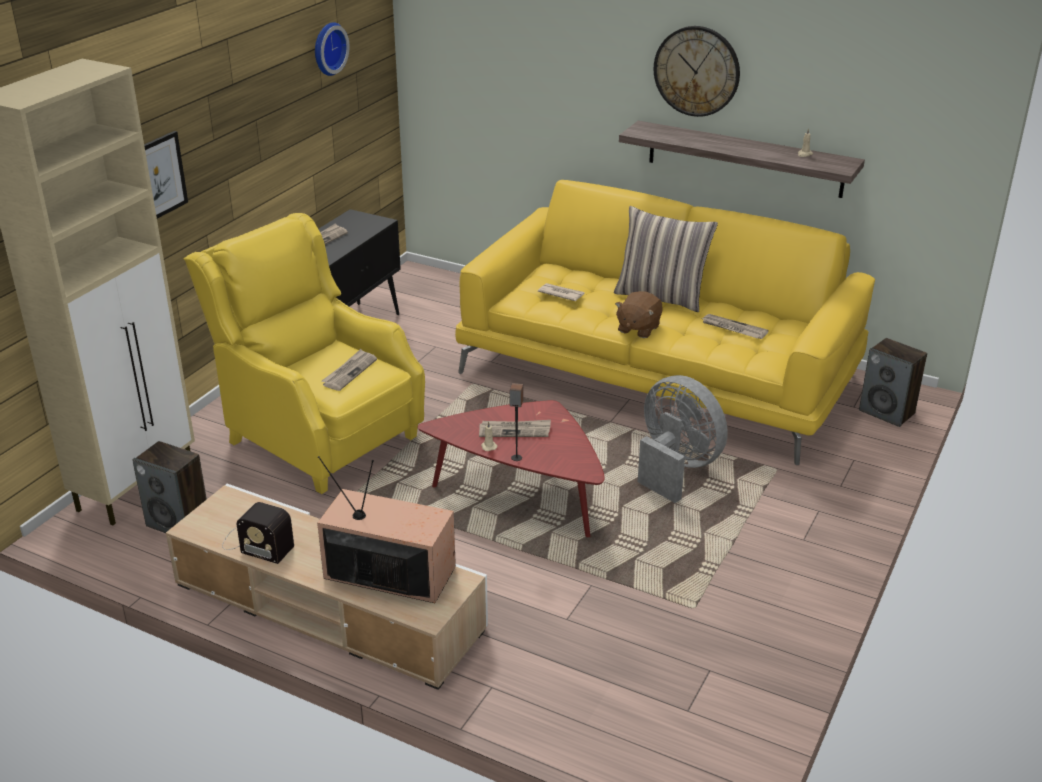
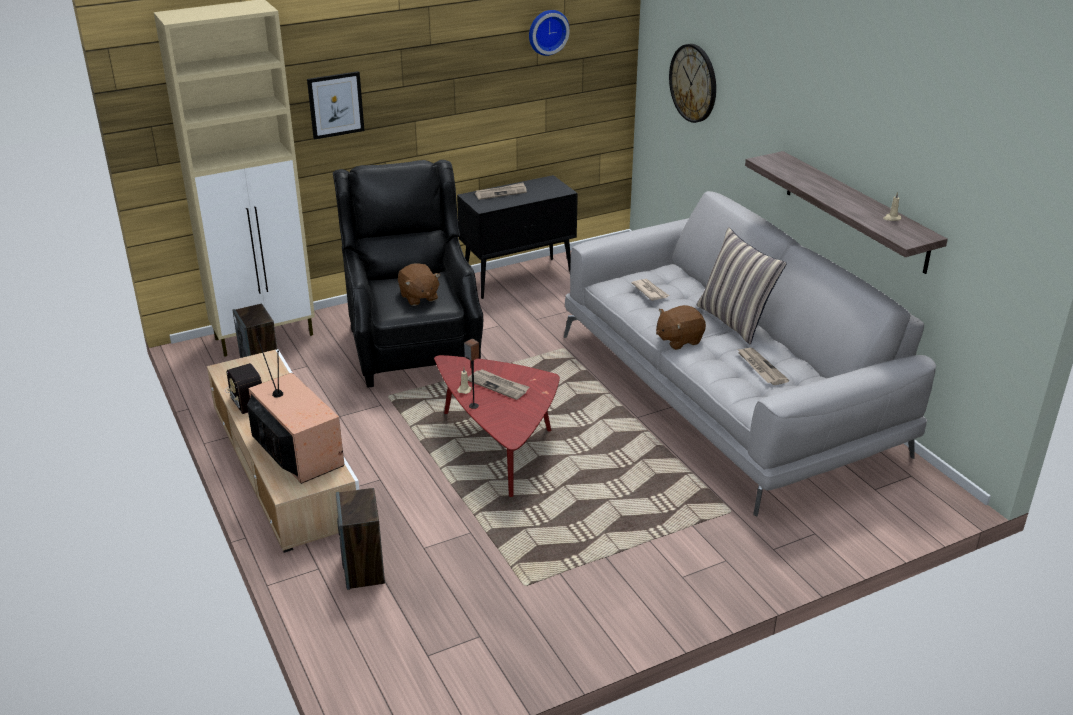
camera: 35 degrees right, 0 degrees up
(320, 437) = (412, 347): yellow armchair -> black armchair
(349, 372) = (418, 297): newspaper -> brown plush toy
(659, 373) = (727, 394): yellow sofa -> grey sofa
(676, 468) = (645, 474): grey fan -> none
(697, 71) = (828, 113): wall clock -> wall clock (693, 83)
(887, 412) = (903, 507): speaker -> speaker (364, 570)

